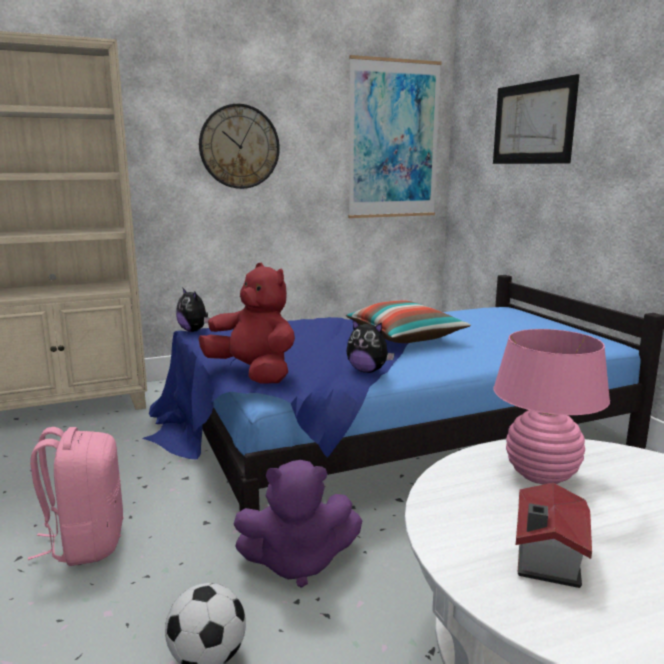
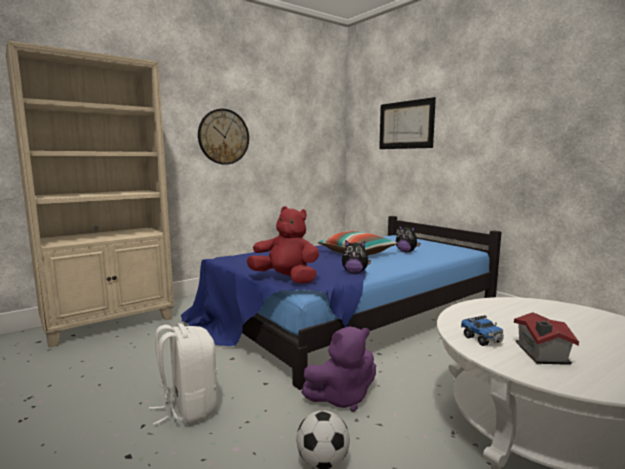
camera: 15 degrees left, 5 degrees down
(86, 543) = (188, 408): pink backpack -> white backpack
(194, 330) = (217, 258): plush toy -> plush toy (406, 252)
(393, 140) = (315, 135): picture -> none
(466, 515) = (481, 339): none -> toy truck
(541, 475) = (500, 316): pink table lamp -> none

